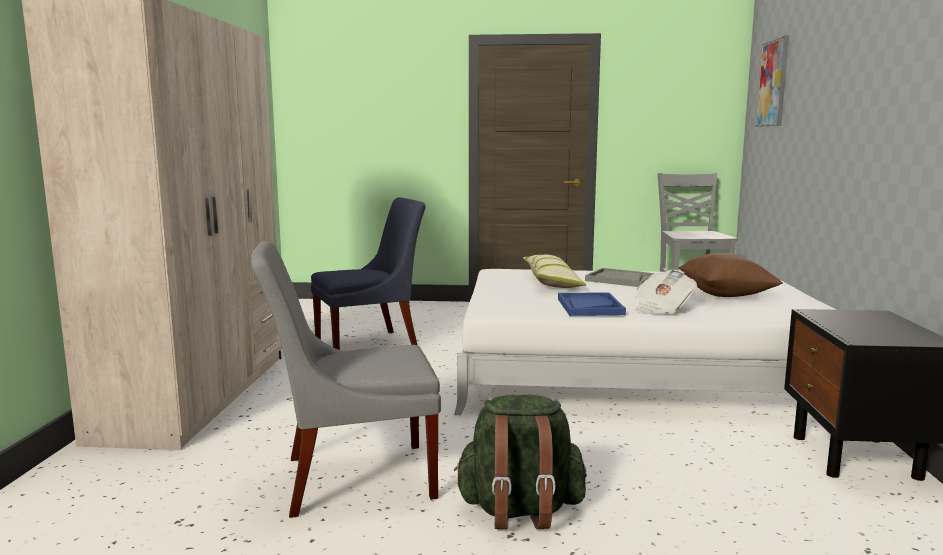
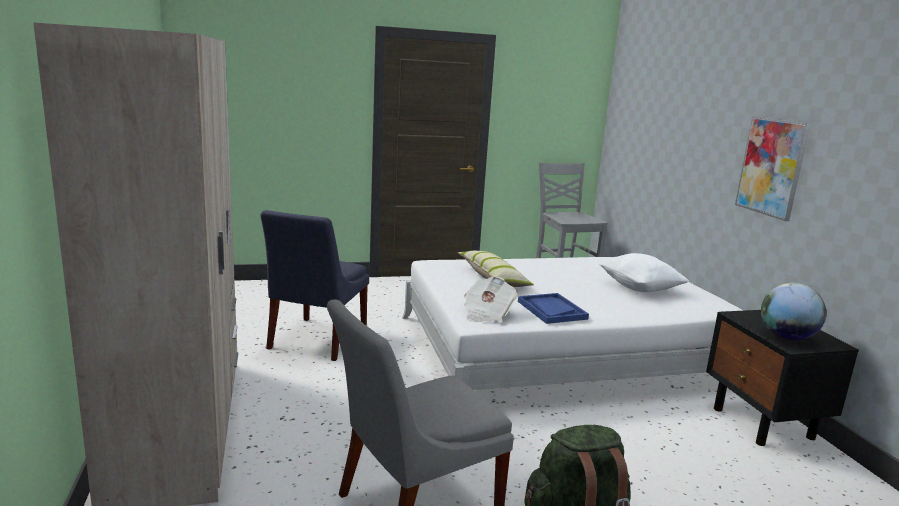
camera: 20 degrees left, 5 degrees up
(371, 345) = (315, 340): blue chair -> blue chair turned 150 degrees clockwise
(620, 280) = (547, 272): grey tray -> none
(661, 309) = (606, 308): newspaper -> newspaper (487, 314)
(725, 295) = (639, 288): brown pillow -> white pillow
(773, 83) = (643, 96): picture -> picture (771, 167)
(862, 332) = (786, 337): none -> globe

